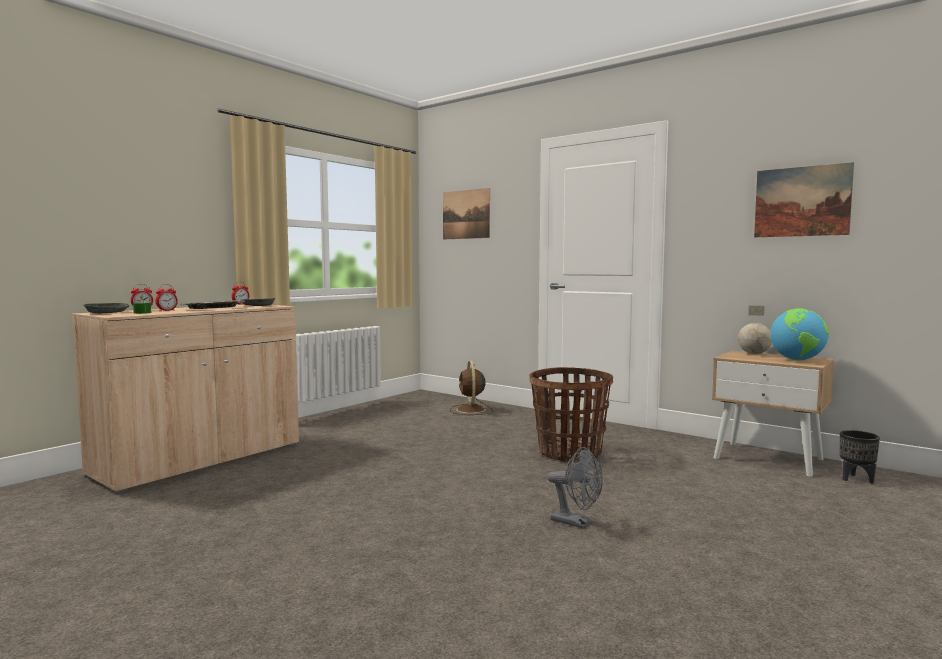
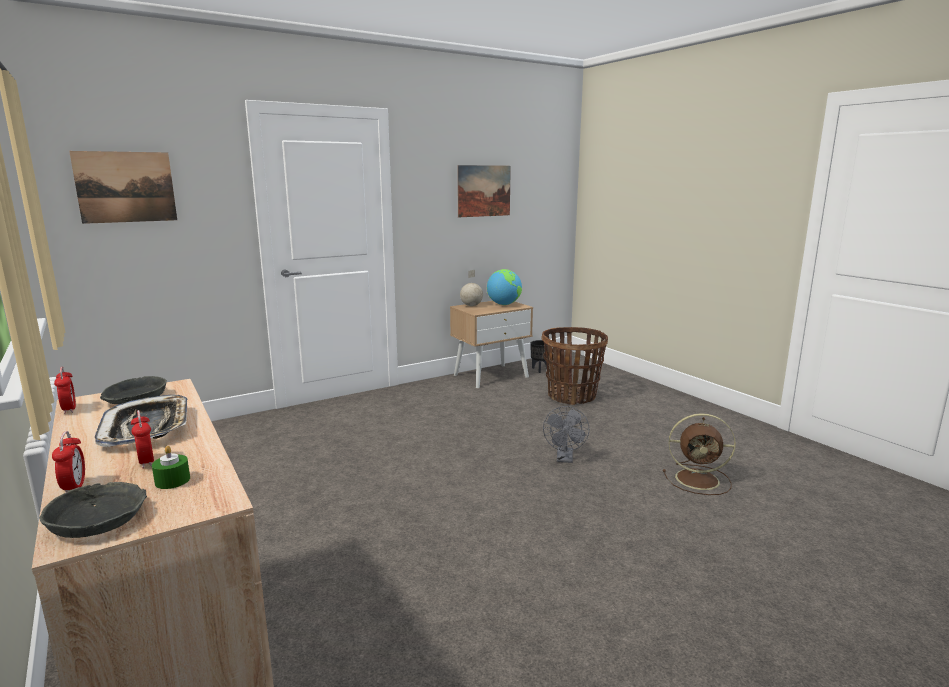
camera: 70 degrees left, 10 degrees up
(471, 410) = (227, 439): brown fan -> brown fan (699, 479)
(569, 453) = (422, 427): basket -> basket (572, 396)
(576, 522) = (565, 459): grey fan -> grey fan turned 135 degrees clockwise

